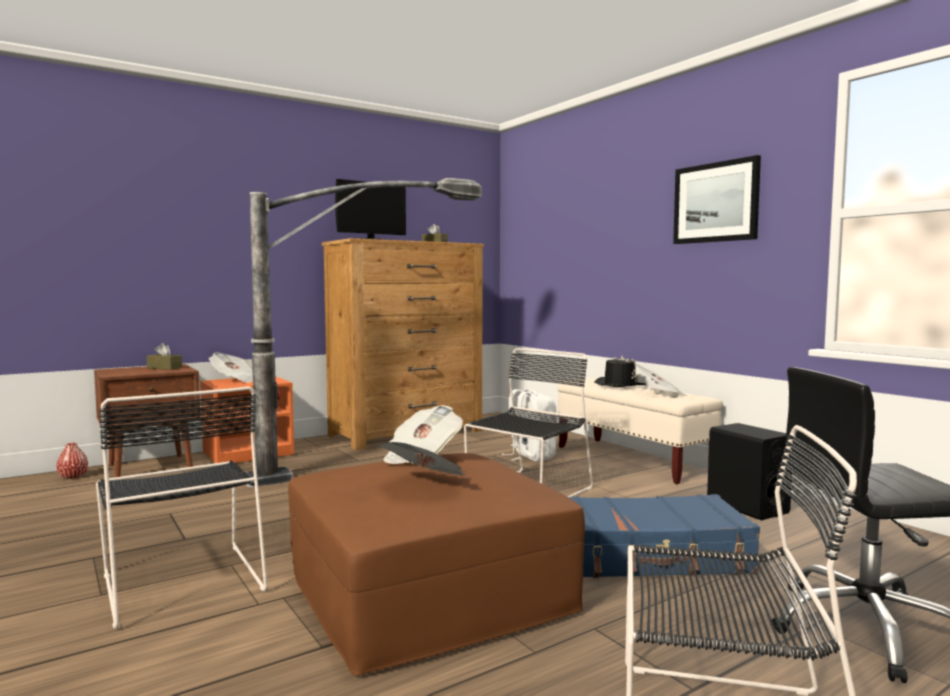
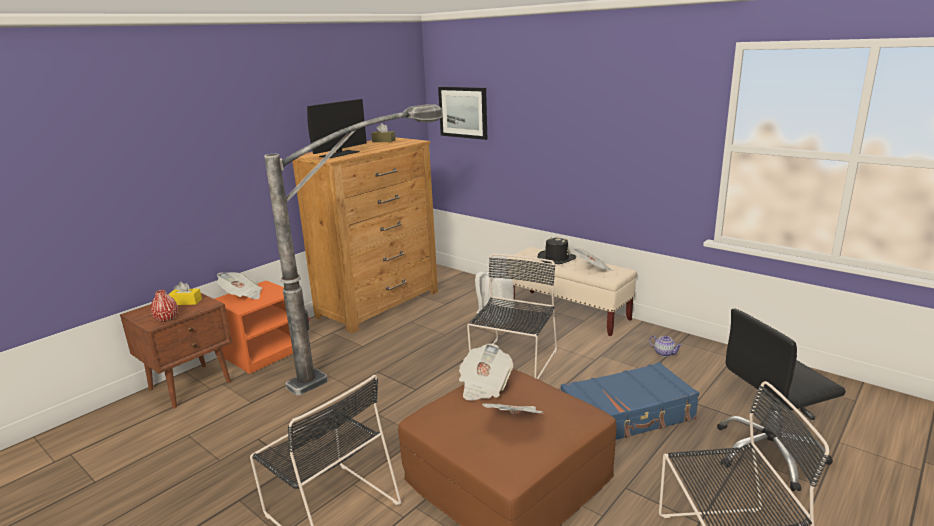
camera: 15 degrees left, 15 degrees up
(73, 477) = (129, 410): red vase -> red vase (166, 319)
(164, 368) = (186, 302): brown tissue box -> yellow tissue box
(715, 202) = (633, 123): picture -> picture (463, 112)
(747, 507) = (664, 353): black speaker -> teapot

